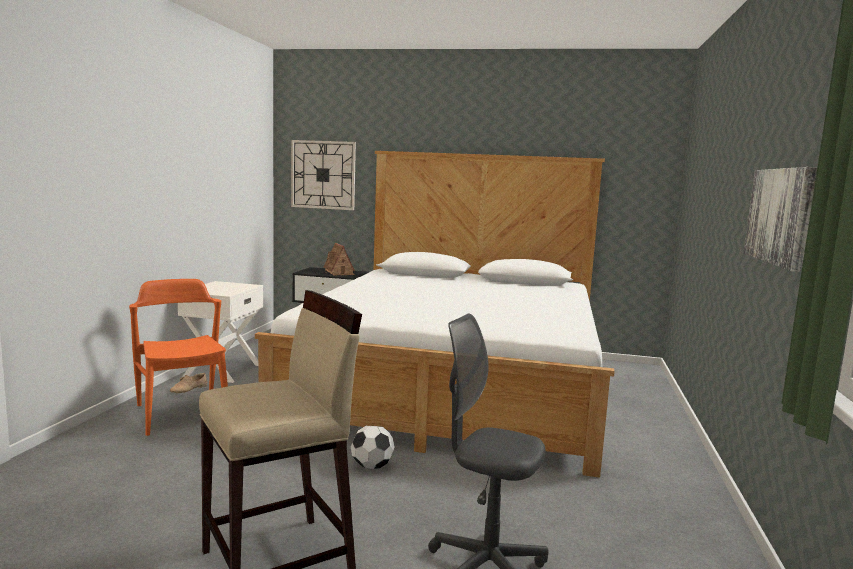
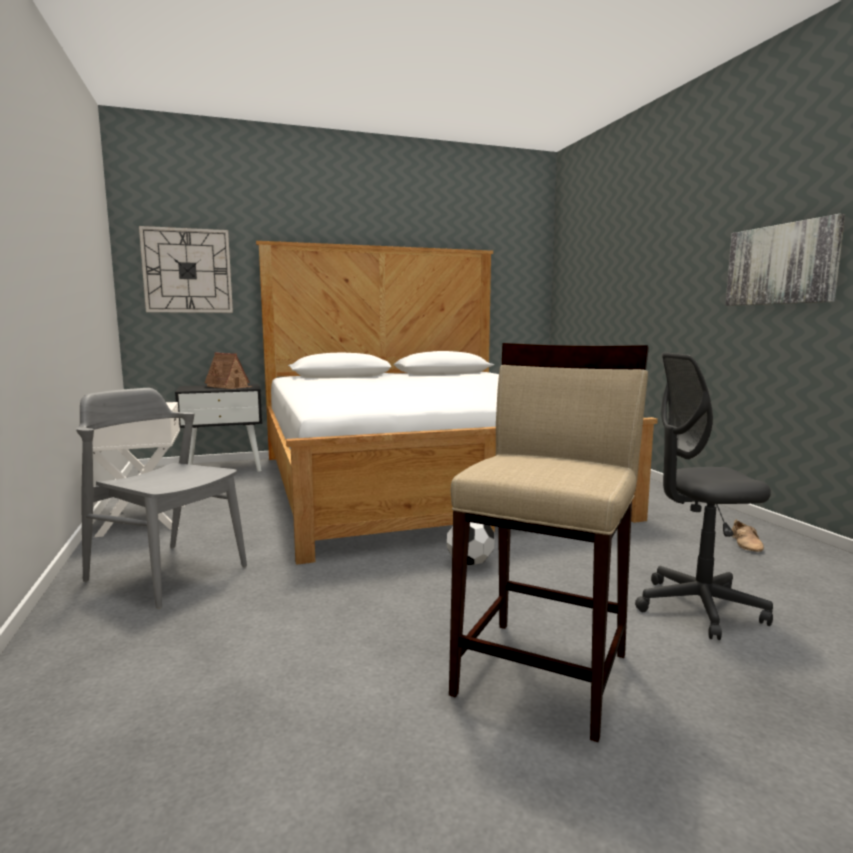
camera: 30 degrees left, 0 degrees up
(182, 413) = (167, 573): orange chair -> grey chair
(189, 389) = (129, 547): beige shoe -> beige shoe (747, 544)

